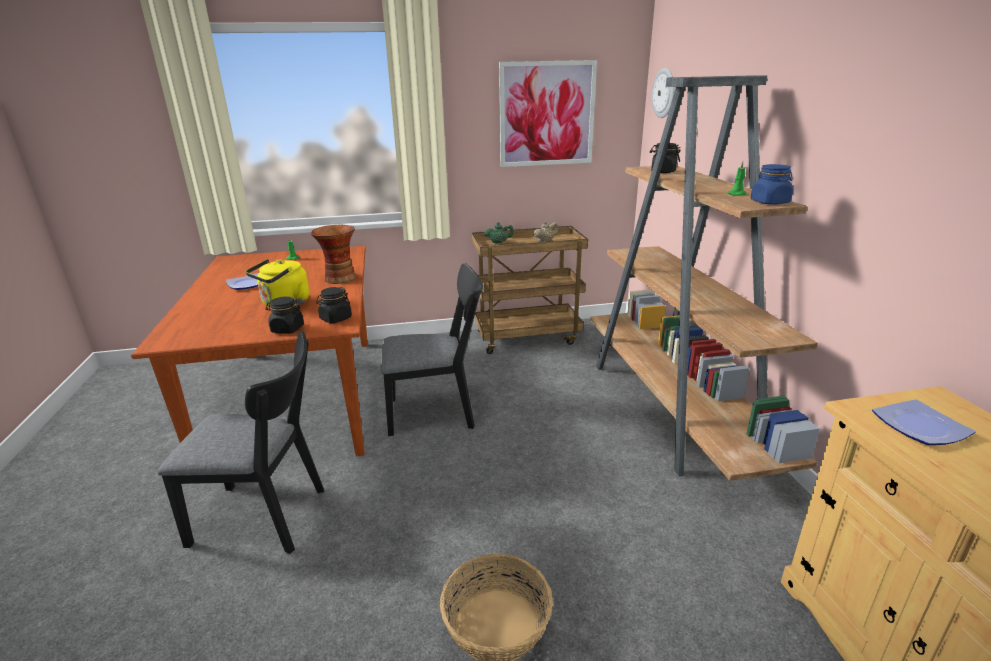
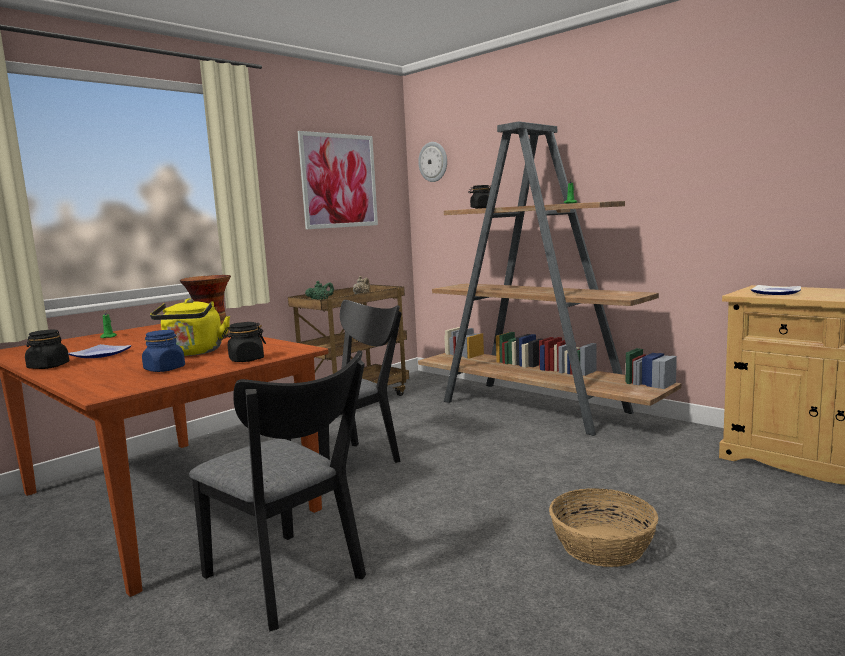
camera: 35 degrees left, 15 degrees down
(268, 517) = (290, 581): black chair -> black chair turned 75 degrees clockwise
(335, 319) = (281, 348): black jar -> black jar (48, 366)
(770, 202) = (601, 201): blue jar -> blue jar (165, 369)

